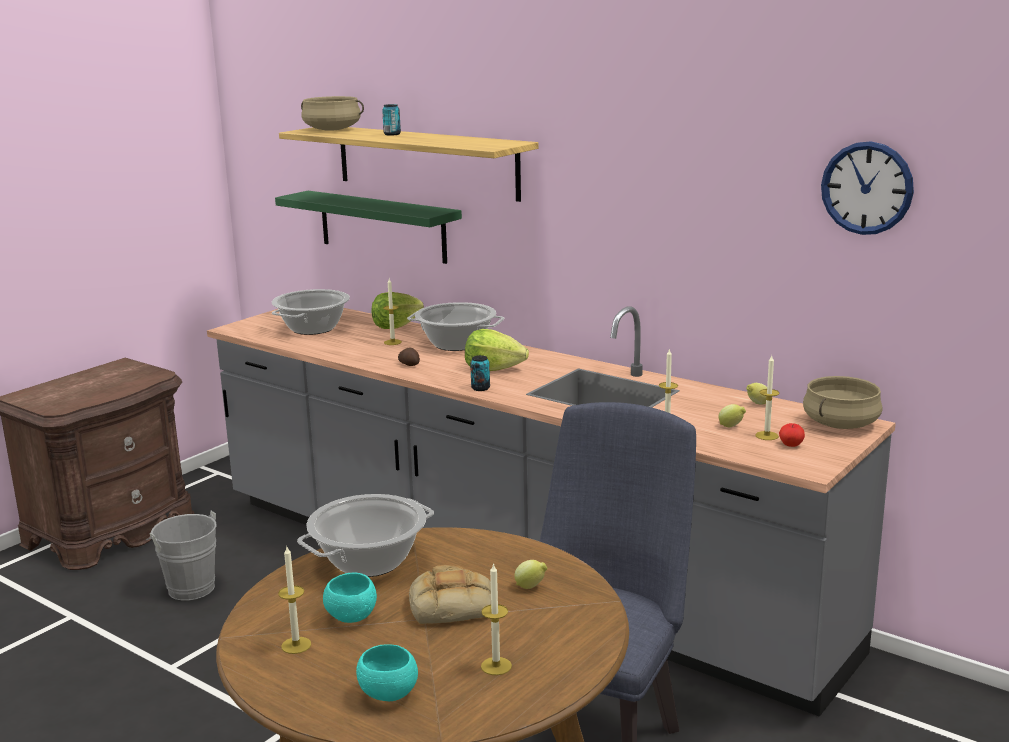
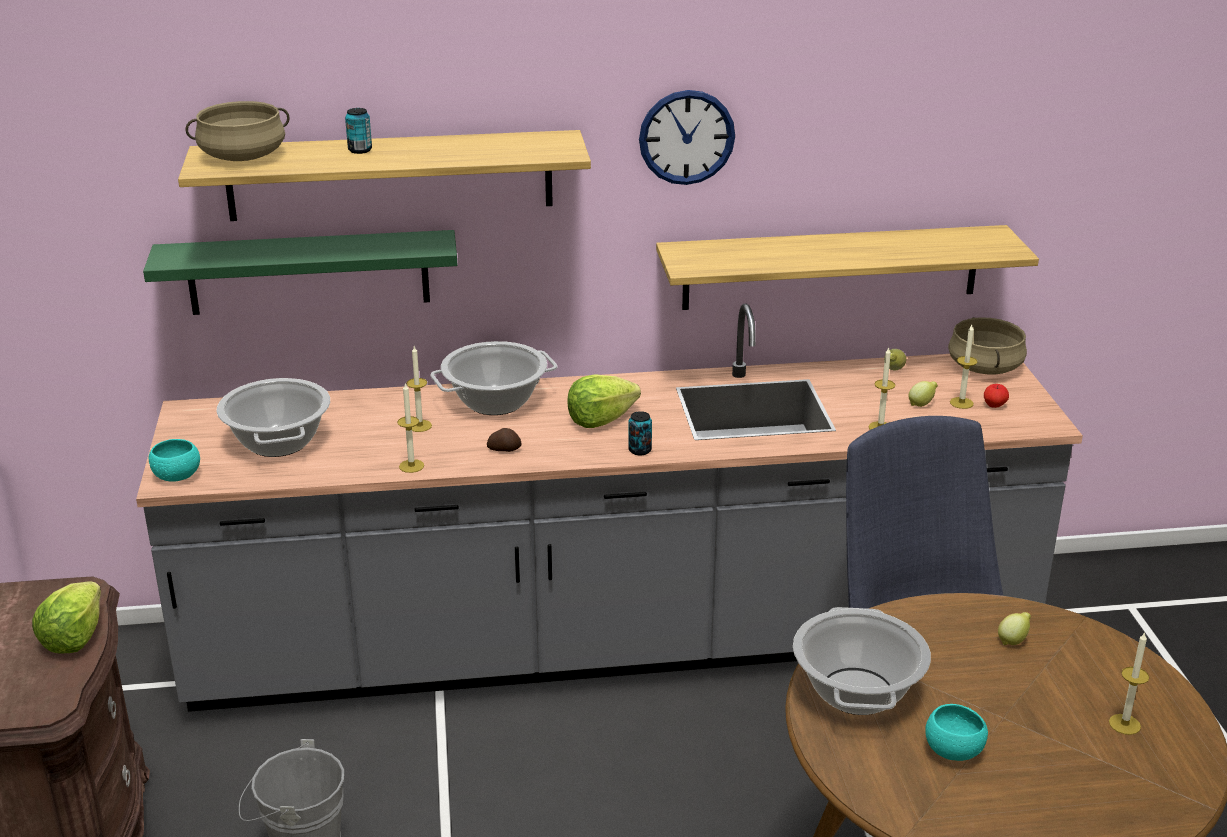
camera: 45 degrees left, 10 degrees up
(296, 645) = (970, 805): candle -> candle (411, 466)
(388, 694) = (1111, 797): turquoise bowl -> turquoise bowl (177, 477)
(396, 326) = (372, 401): lettuce -> lettuce (74, 637)
(452, 604) = (995, 691): bread -> none
(726, 297) = (831, 267): none -> shelf
(867, 188) = (988, 132): wall clock -> wall clock (686, 137)

